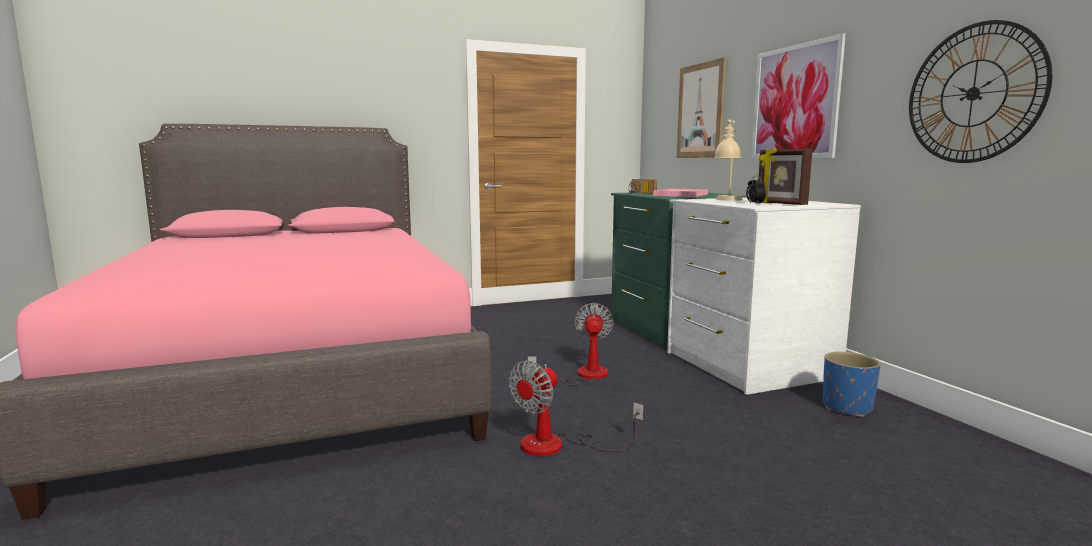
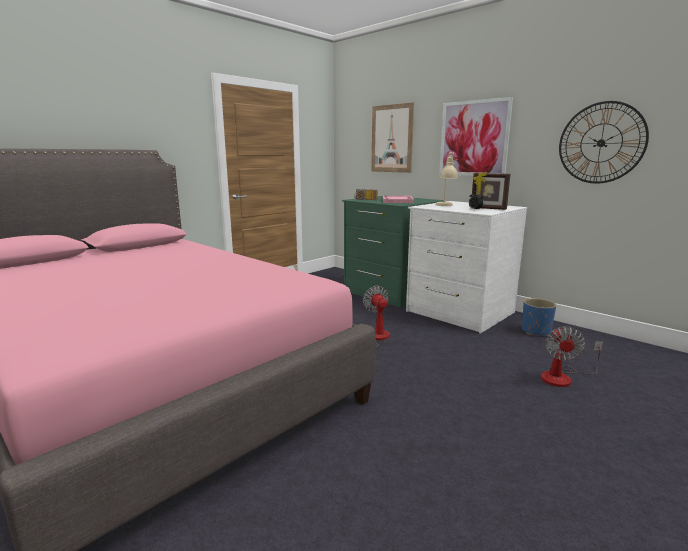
camera: 25 degrees left, 5 degrees up
(557, 445) = (418, 394): fan -> fan (563, 377)

